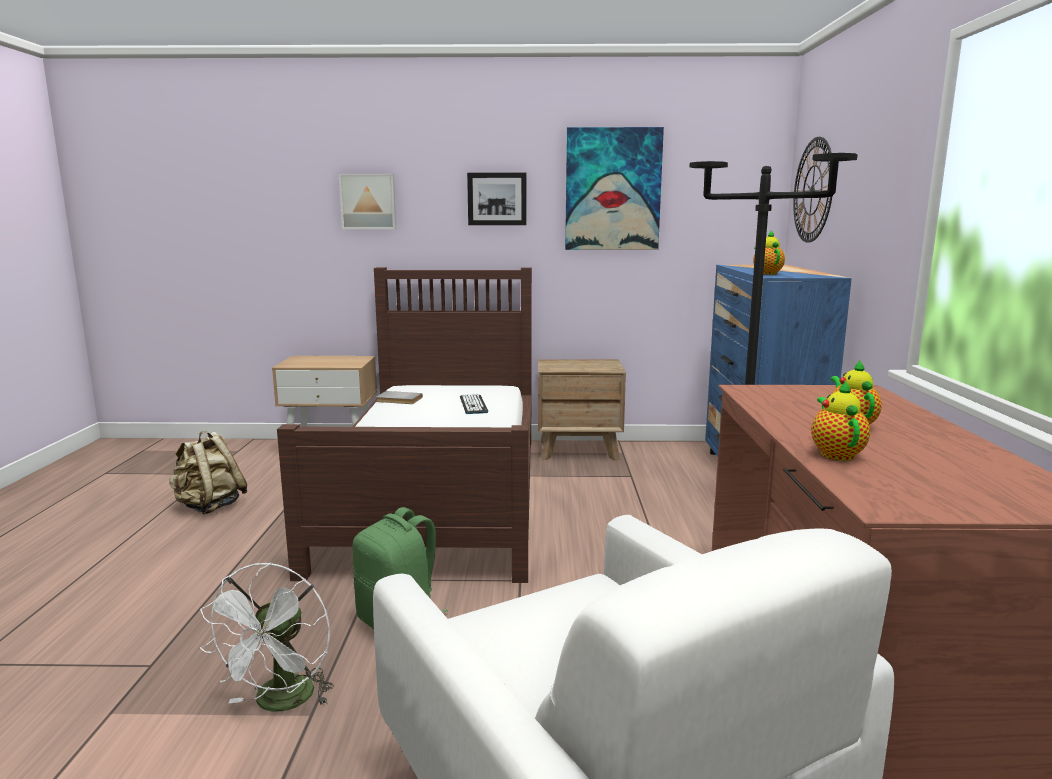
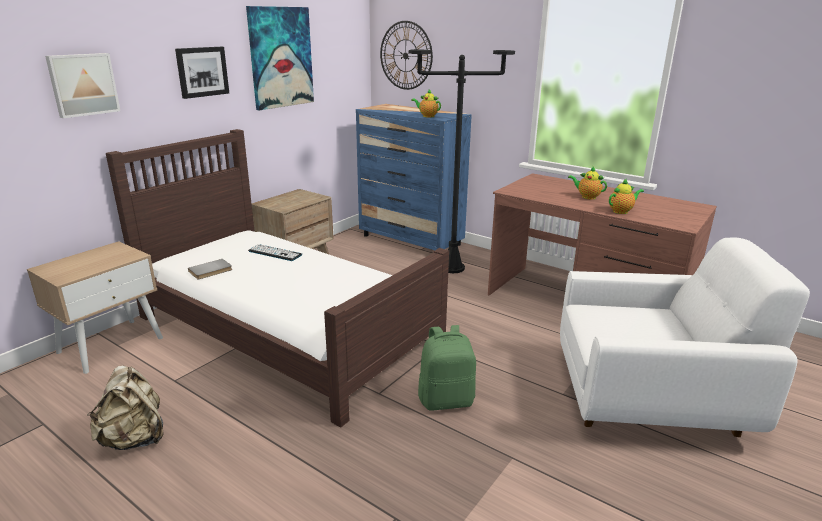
camera: 55 degrees left, 10 degrees up
(280, 703) = (492, 466): white fan -> none
(835, 453) = (621, 211): teapot -> teapot turned 120 degrees clockwise

